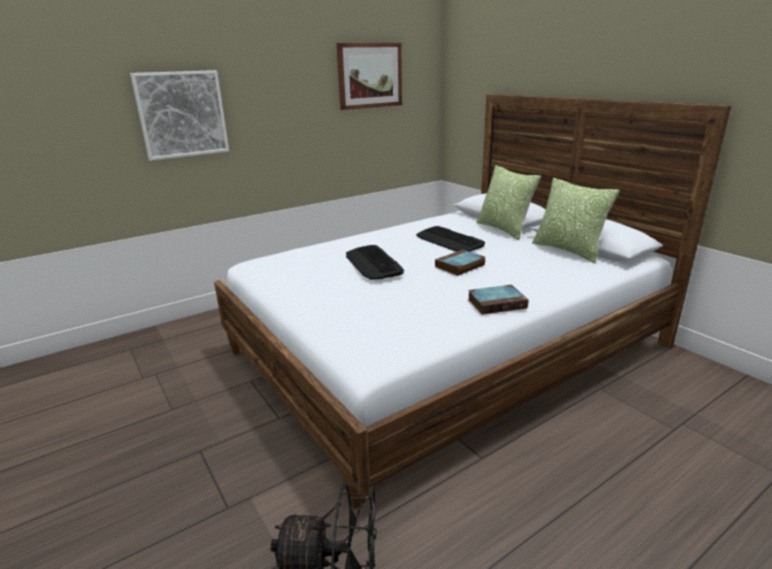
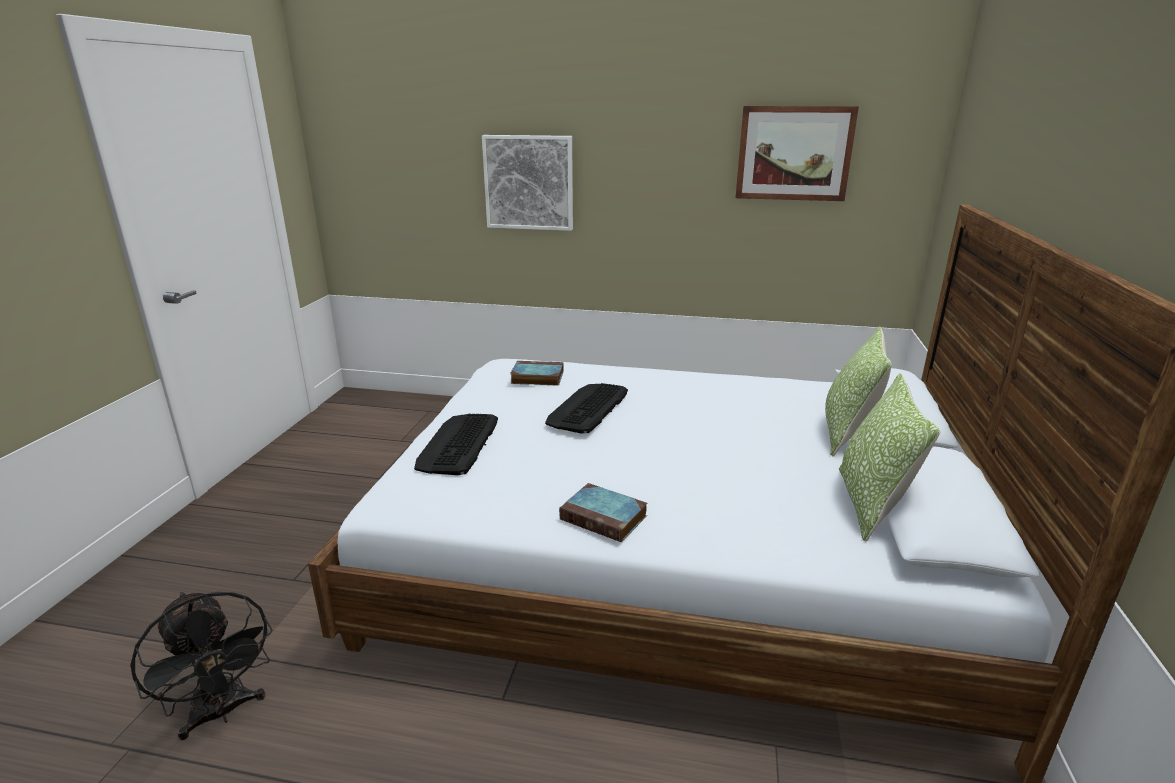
camera: 45 degrees right, 0 degrees up
(449, 240) = (733, 417): keyboard -> keyboard (458, 444)
(459, 266) = (669, 454): book -> book (536, 377)

